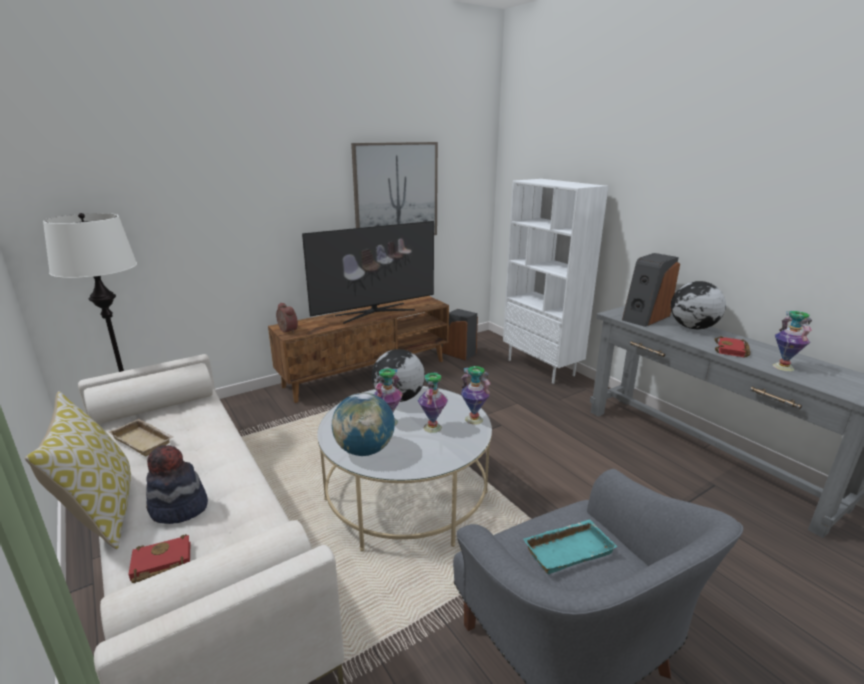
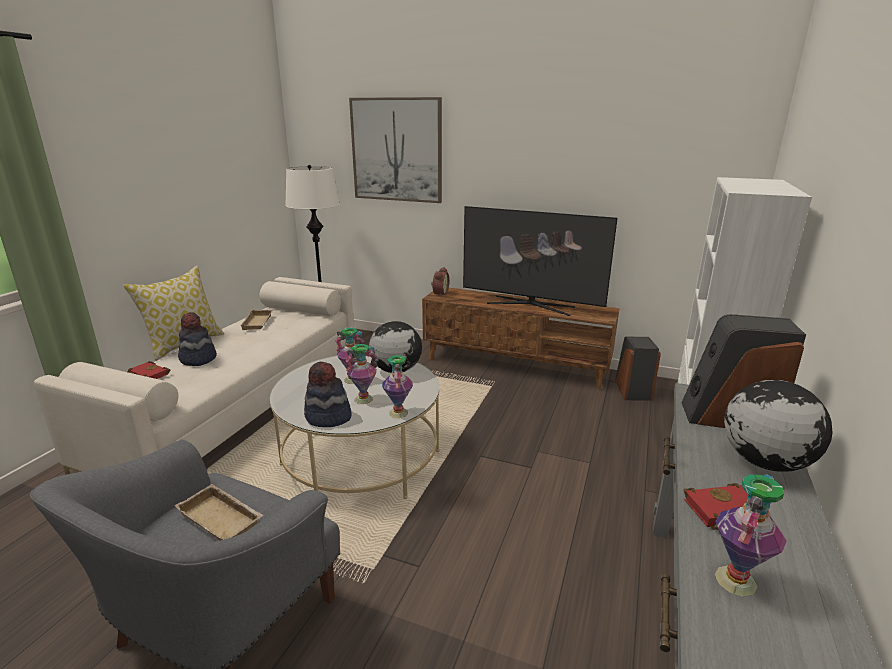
camera: 55 degrees right, 0 degrees up
(364, 450) = (302, 385): globe -> none
(396, 192) = (597, 179): picture -> picture (396, 150)
(446, 453) = (328, 417): none -> hat
(568, 549) = (223, 518): turquoise tray -> beige tray

